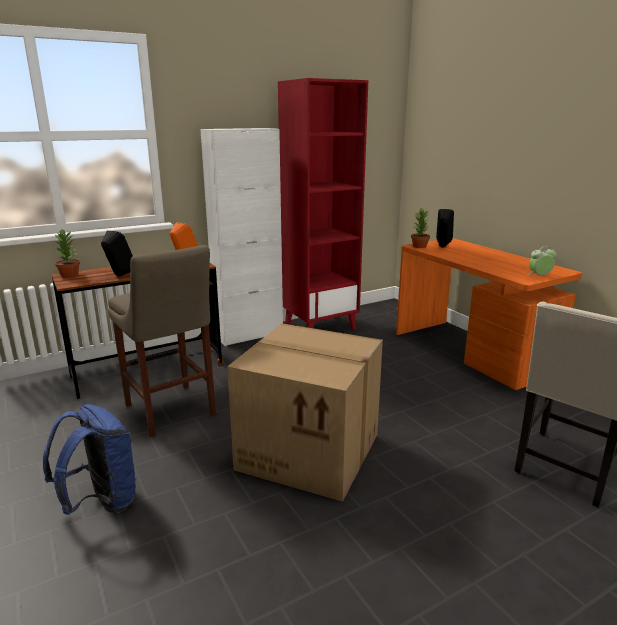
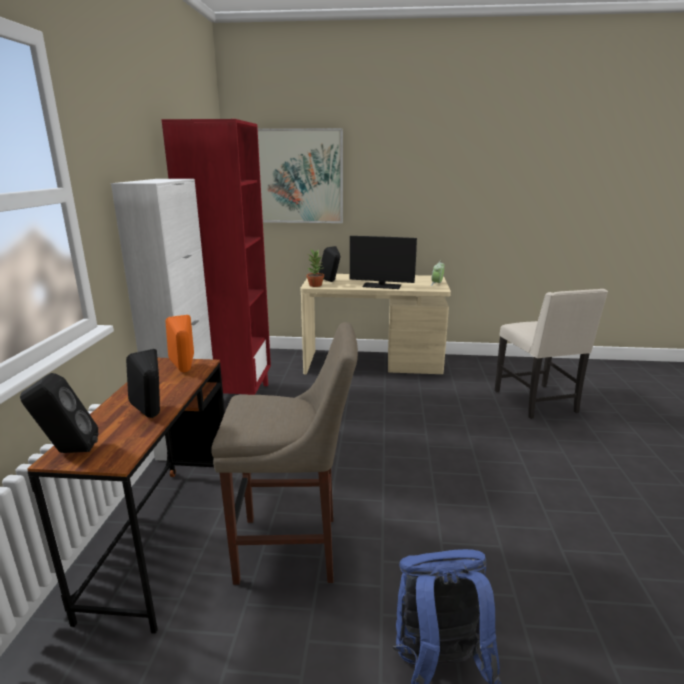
camera: 55 degrees left, 0 degrees up
(70, 275) = (67, 452): potted plant -> black speaker
(311, 451) = (446, 486): cardboard box -> none
(456, 133) = (298, 176): none -> picture
(472, 352) = (373, 364): orange desk -> beige desk
(474, 262) = (381, 286): none -> monitor

